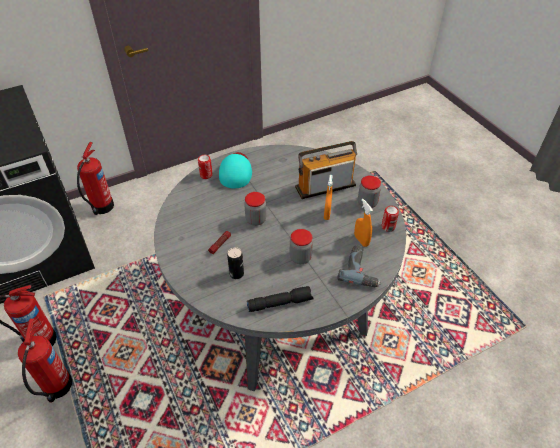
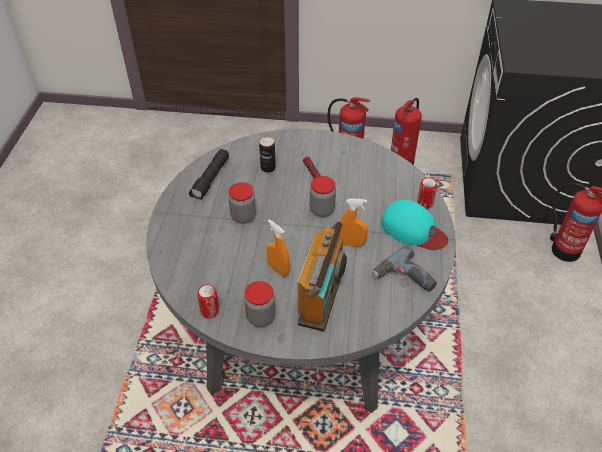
camera: 125 degrees right, 0 degrees up
(361, 240) = (216, 275): orange spray bottle -> orange spray bottle (352, 244)
(361, 270) = (184, 251): power drill -> power drill (404, 279)

